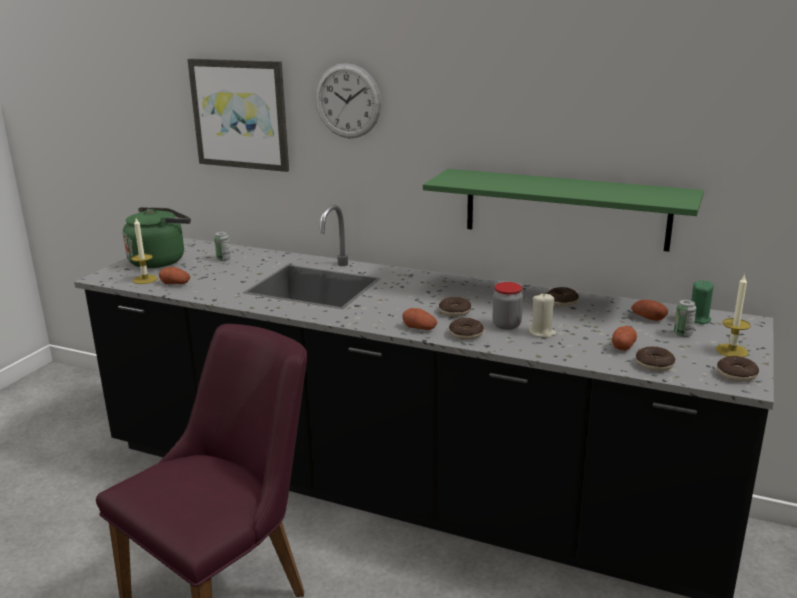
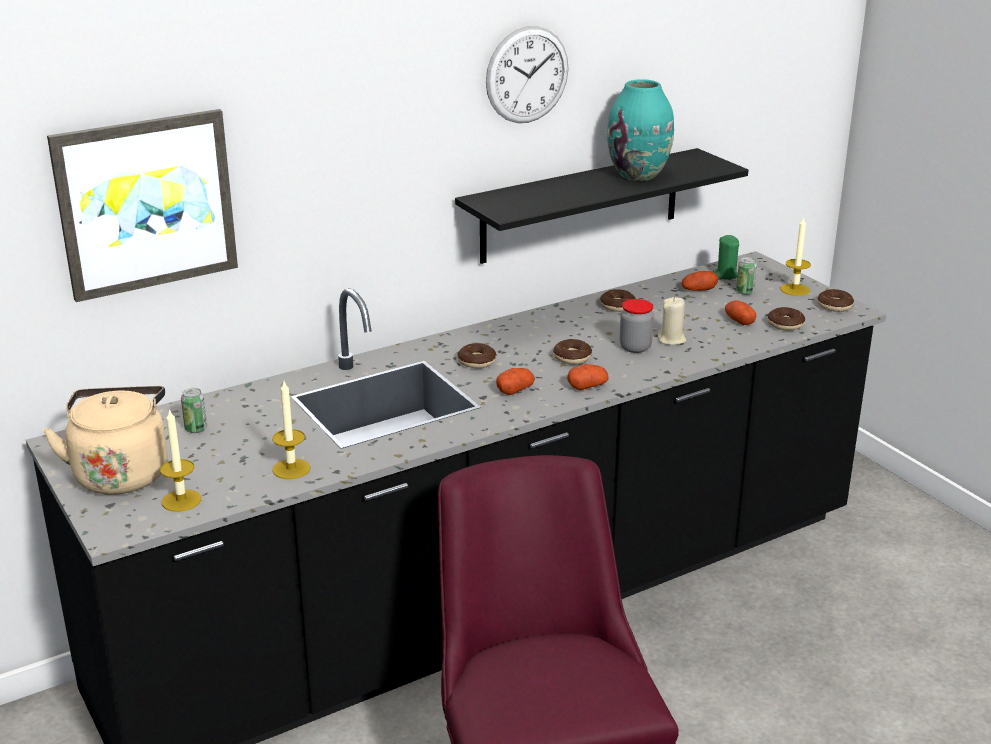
camera: 55 degrees left, 5 degrees up
(160, 260) = (121, 473): green kettle -> beige kettle
(175, 284) = (236, 483): potato -> potato (515, 390)
(204, 289) = (291, 469): none -> candle
(347, 101) = (322, 144): wall clock -> wall clock (527, 75)
(466, 334) = (631, 371): donut -> donut (477, 362)
(565, 209) = (581, 205): green shelf -> black shelf
(597, 189) = (639, 174): none -> turquoise vase

